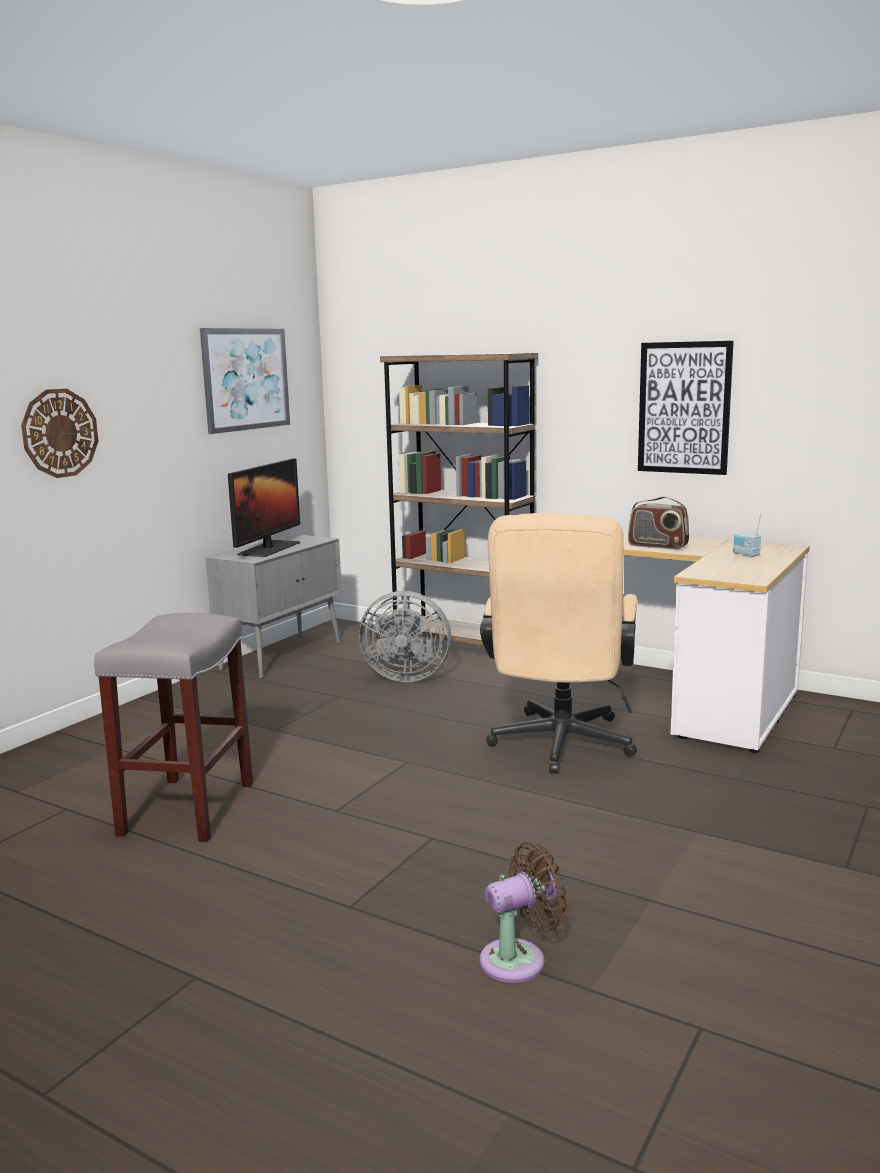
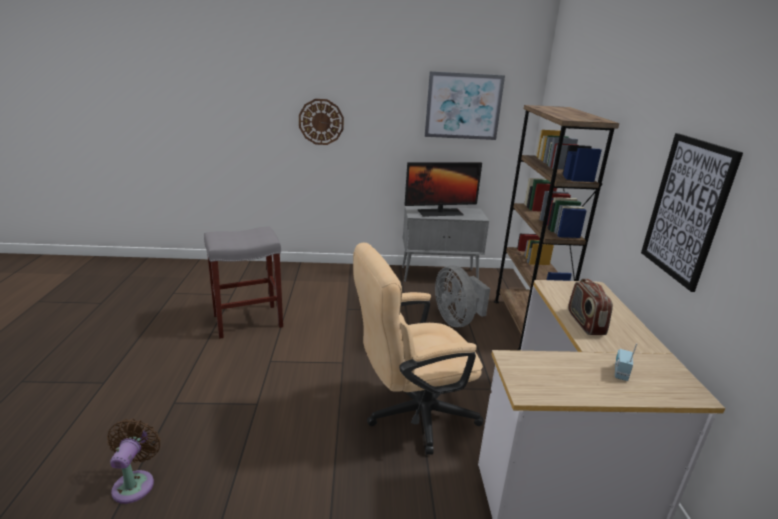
camera: 55 degrees right, 10 degrees up
(519, 959) = (135, 483): brown fan -> brown fan turned 120 degrees counterclockwise

